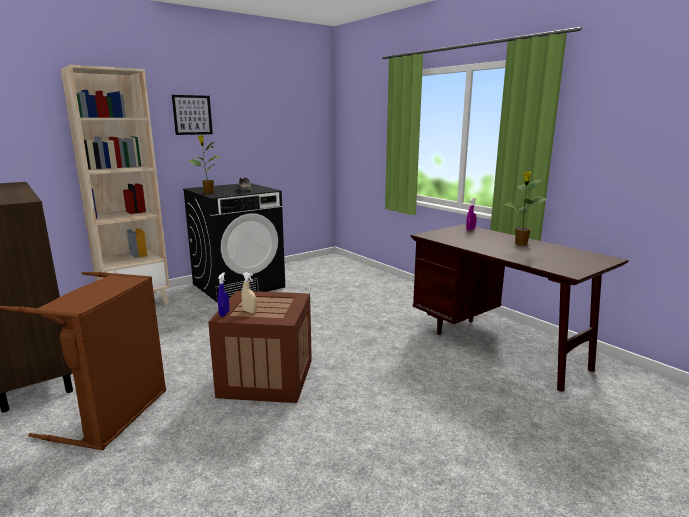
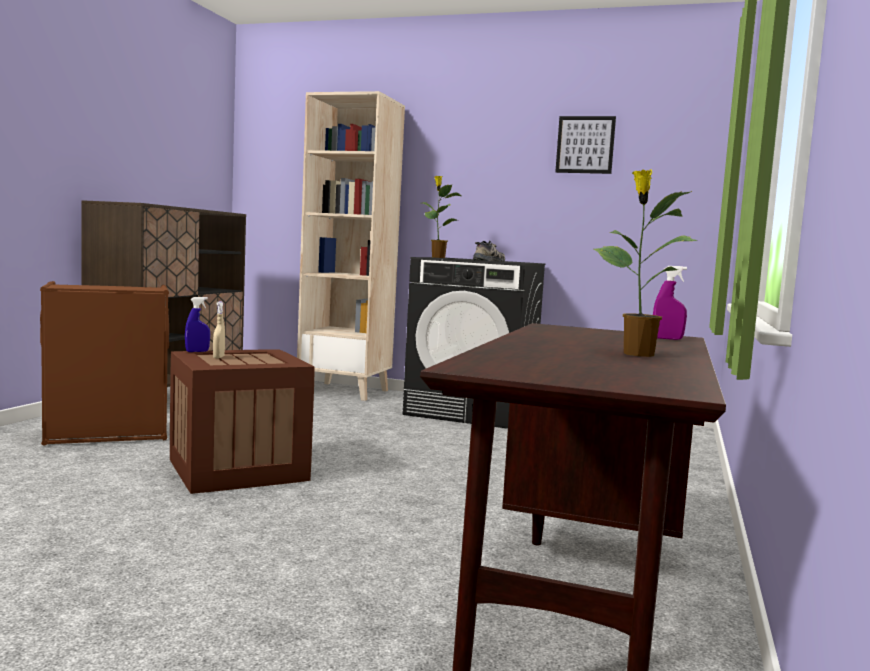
camera: 55 degrees right, 10 degrees down
(192, 115) = (475, 158): picture -> picture (585, 145)

